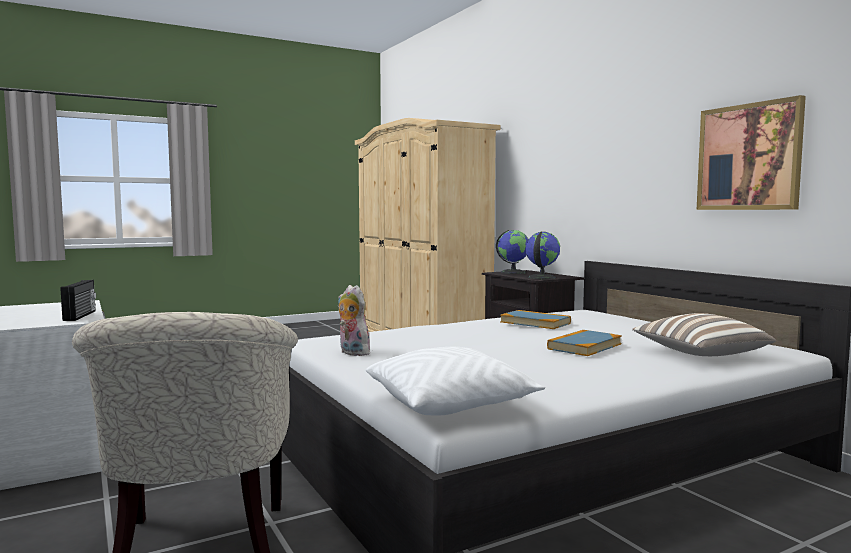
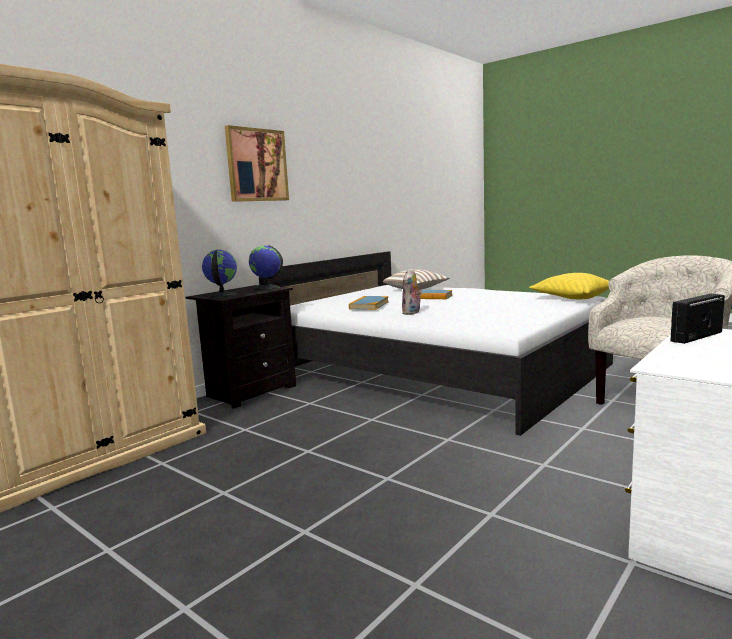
camera: 110 degrees left, 5 degrees up
(352, 353) = (522, 318): plush toy -> plush toy (412, 313)
(451, 404) = (571, 298): white pillow -> yellow pillow
(749, 157) = (347, 189): picture -> picture (257, 165)

